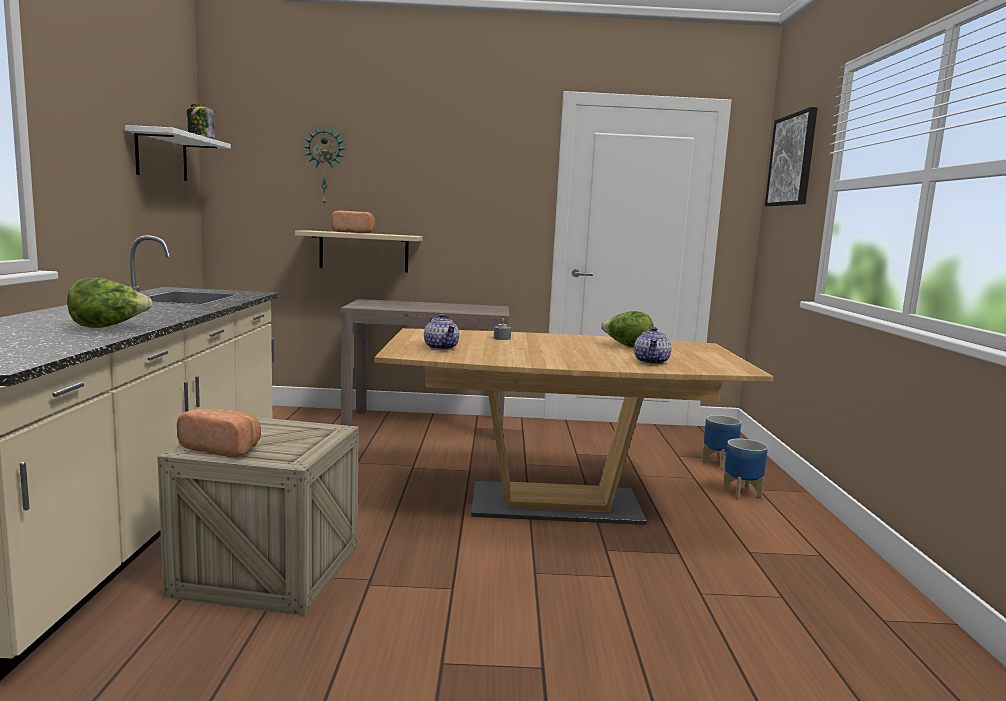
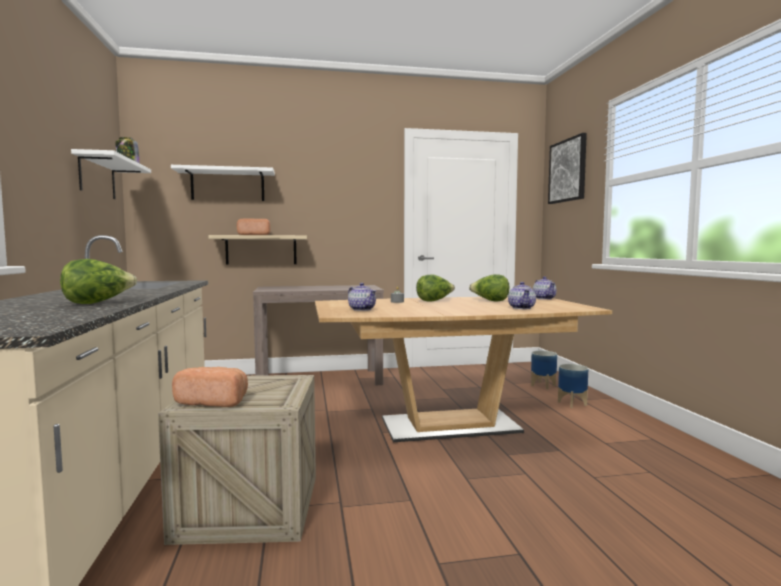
camera: 10 degrees left, 5 degrees down
(325, 166) = (228, 185): wall clock -> white shelf
(552, 341) = (434, 301): none -> lettuce
(709, 348) = (544, 298): none -> teapot

